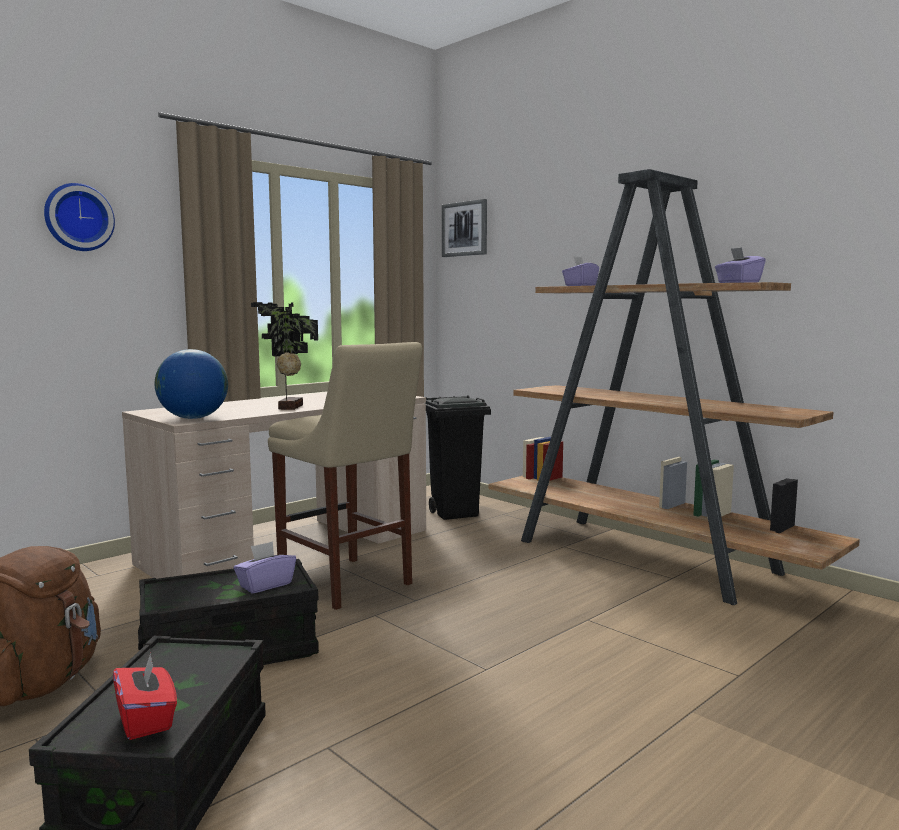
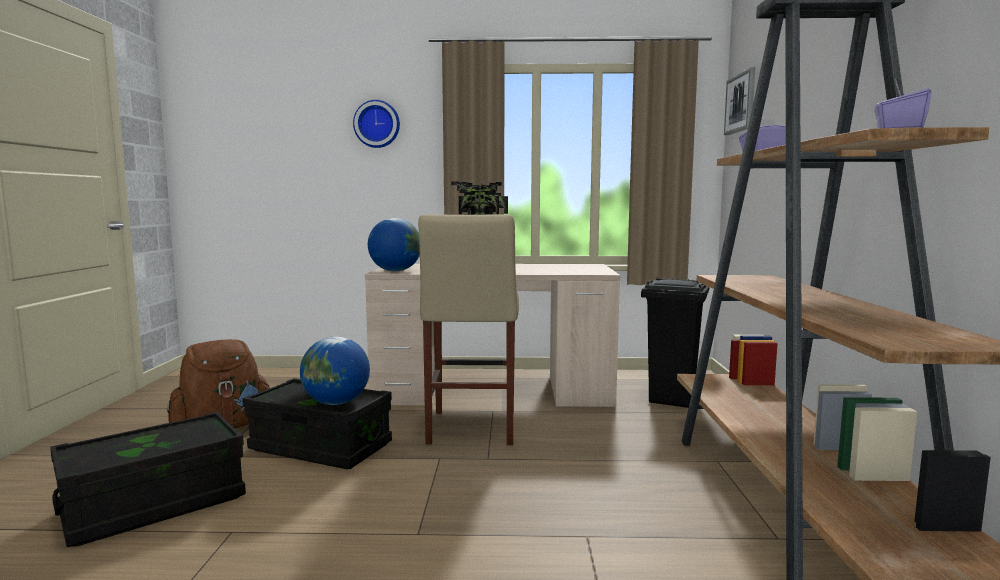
camera: 45 degrees right, 0 degrees up
(146, 719) = (103, 454): red tissue box -> none
(265, 585) = (336, 403): purple tissue box -> globe

